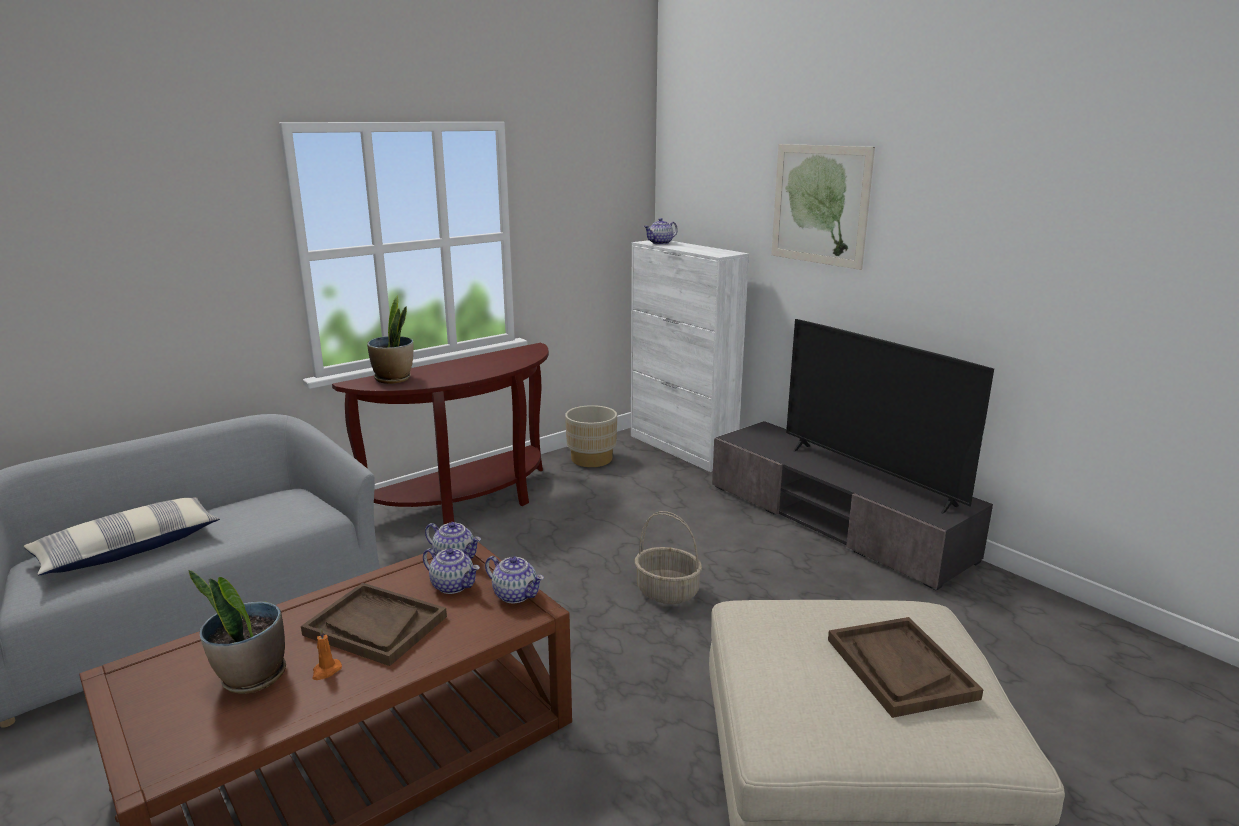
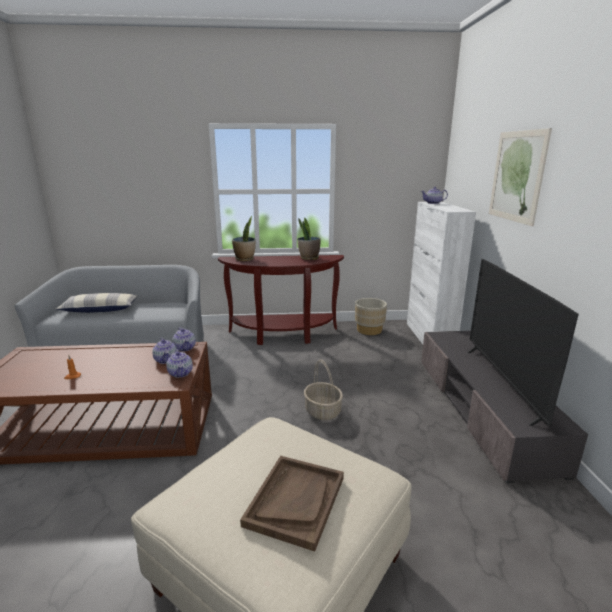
camera: 35 degrees right, 0 degrees up
(252, 677) = (50, 369): potted plant -> potted plant (309, 258)
(375, 626) = (114, 366): brown tray -> none

